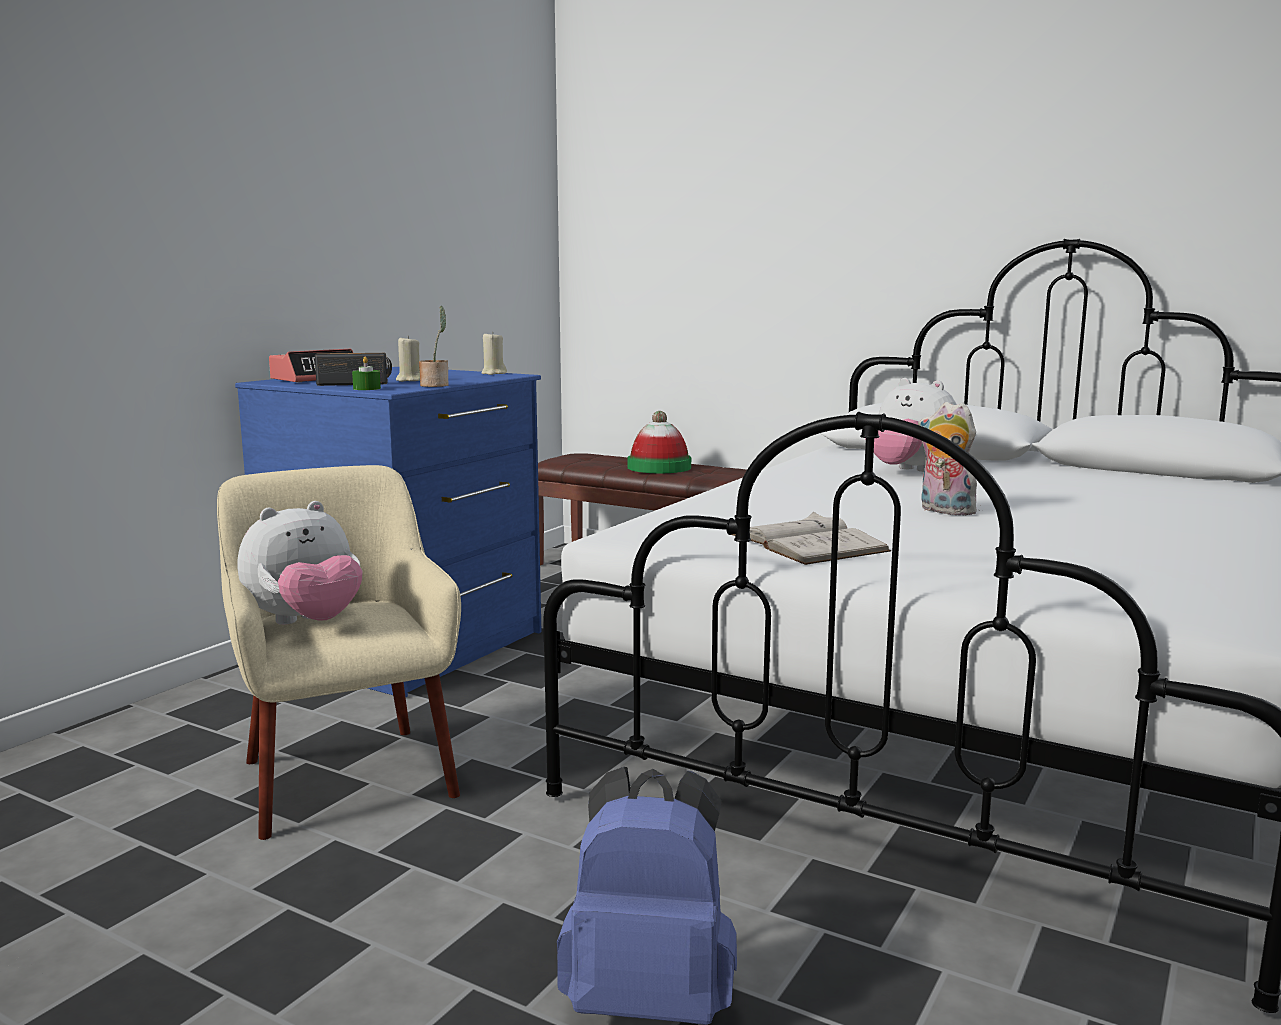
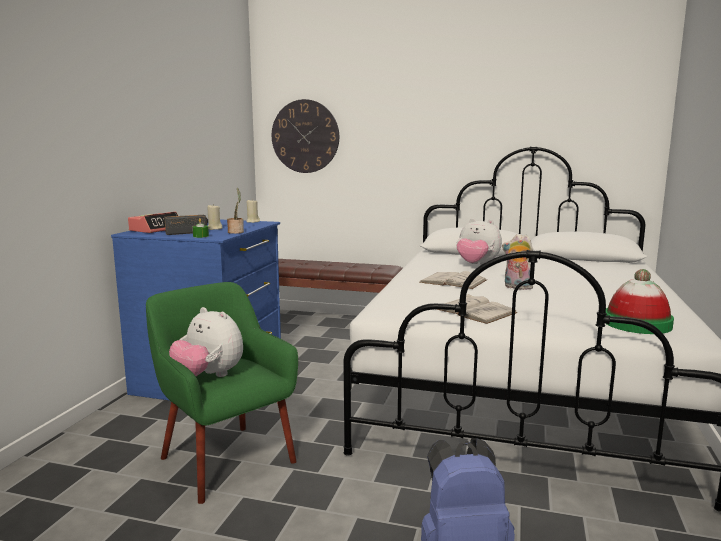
camera: 15 degrees left, 0 degrees up
(306, 623) = (209, 376): plush toy -> plush toy turned 90 degrees clockwise
(345, 777) = (225, 459): beige armchair -> green armchair
(644, 228) = (305, 136): none -> wall clock
(659, 467) = (323, 265): hat -> hat (637, 323)
(826, 494) = (453, 281): none -> white book

